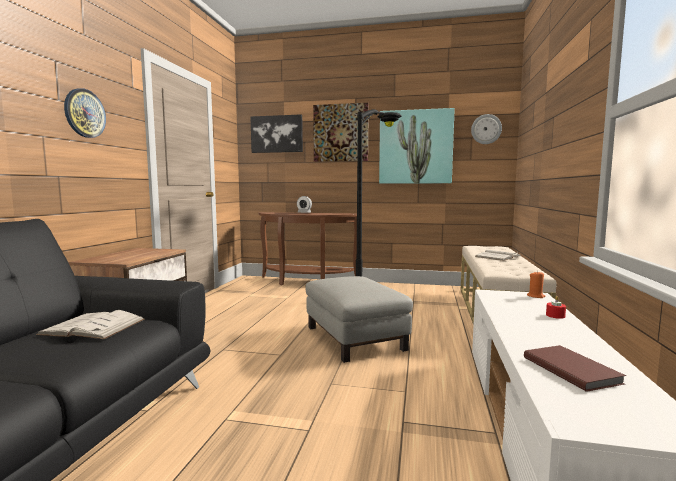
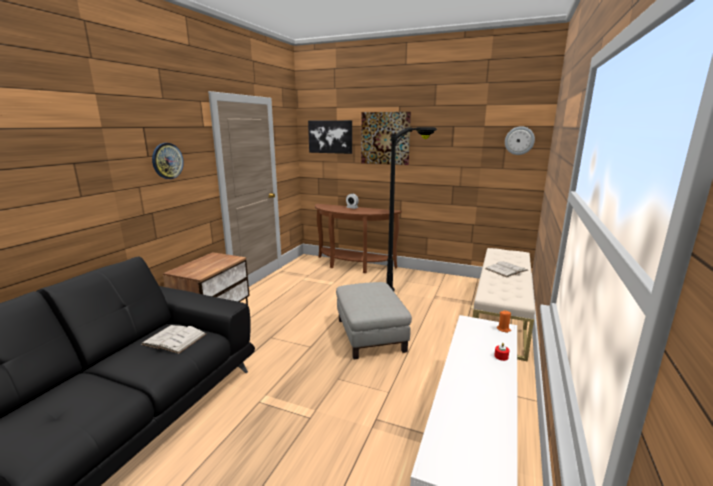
camera: 10 degrees right, 10 degrees up
(415, 147) = (452, 154): picture -> none
(571, 369) = (467, 418): brown book -> none

